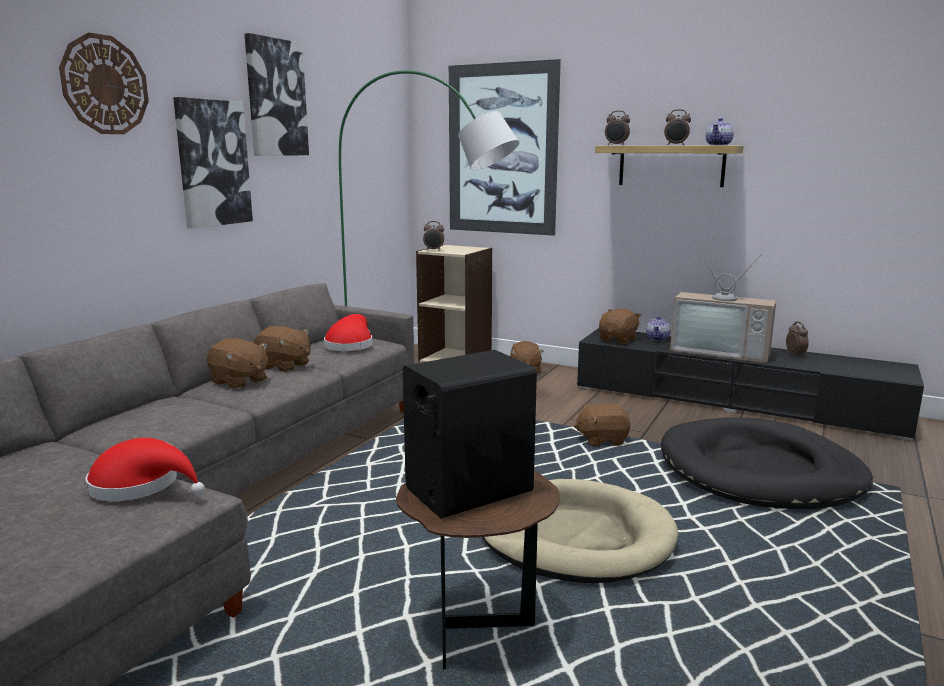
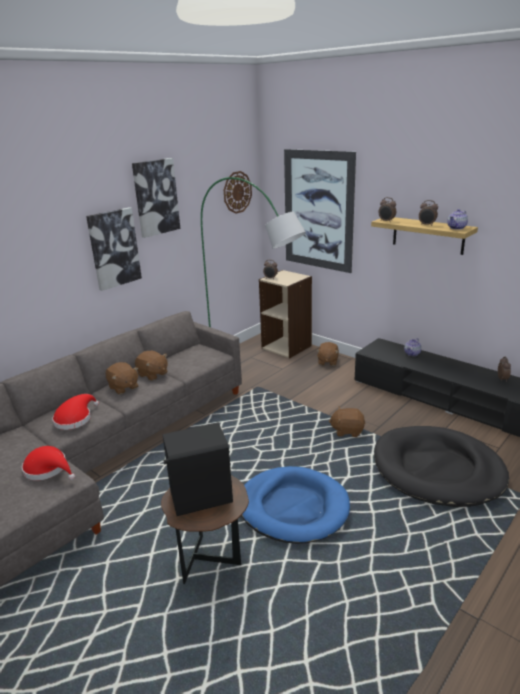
camera: 15 degrees right, 10 degrees up
(105, 85) = (43, 220): wall clock -> wall clock (237, 192)
(350, 345) = (197, 357): red hat -> red hat (75, 419)
(576, 537) = (293, 507): beige dog bed -> blue dog bed
(618, 339) = (384, 353): brown plush toy -> none
(721, 351) = (449, 371): television -> none

